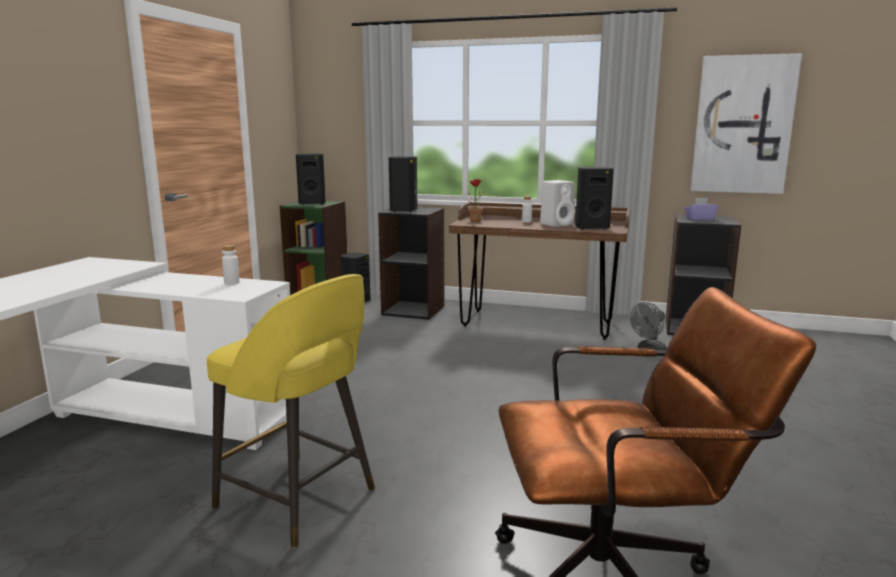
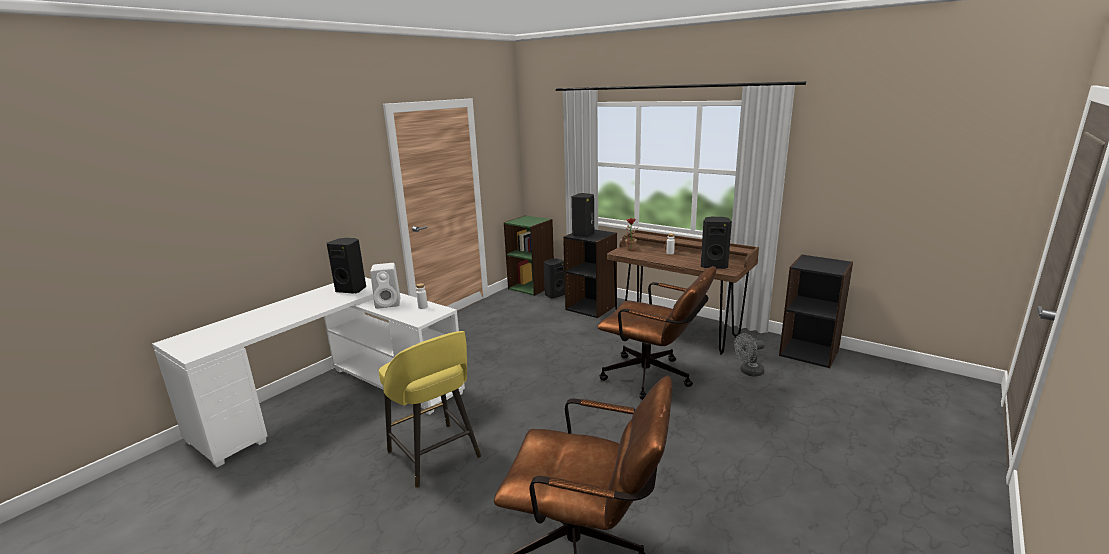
camera: 20 degrees right, 5 degrees up
(313, 203) = (528, 221): black speaker -> black speaker (352, 289)
(547, 370) = (654, 379): none -> brown office chair
(557, 224) = (691, 259): white speaker -> white speaker (389, 303)
(699, 219) = (814, 264): purple tissue box -> none
(742, 125) = (866, 183): picture -> none

